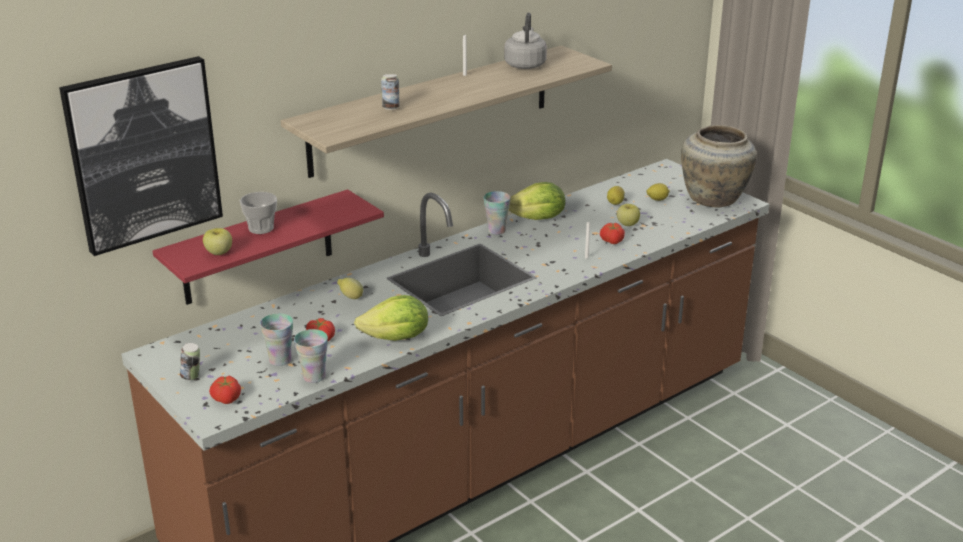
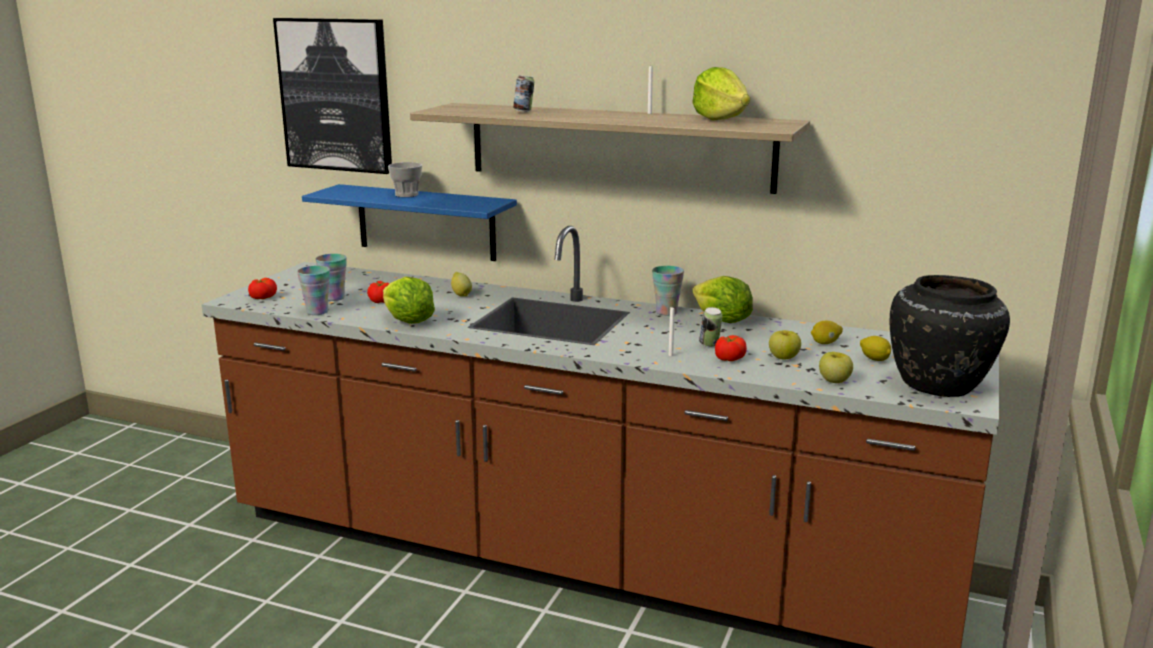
camera: 60 degrees right, 10 degrees down
(192, 377) = (286, 283): can -> can (710, 345)
(219, 253) = (351, 194): apple -> apple (834, 381)
(257, 248) = (426, 222): red shelf -> blue shelf
(525, 64) = (720, 119): grey kettle -> lettuce
(714, 199) = (940, 386): beige vase -> black vase

